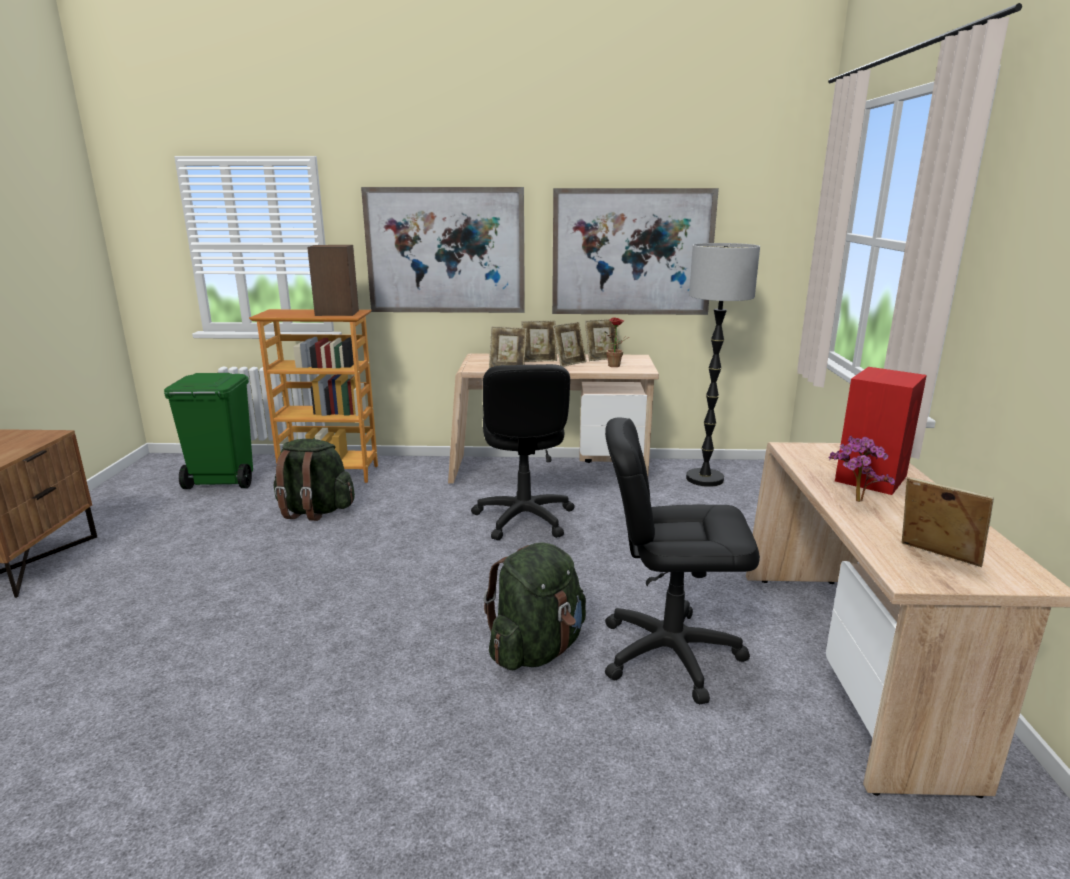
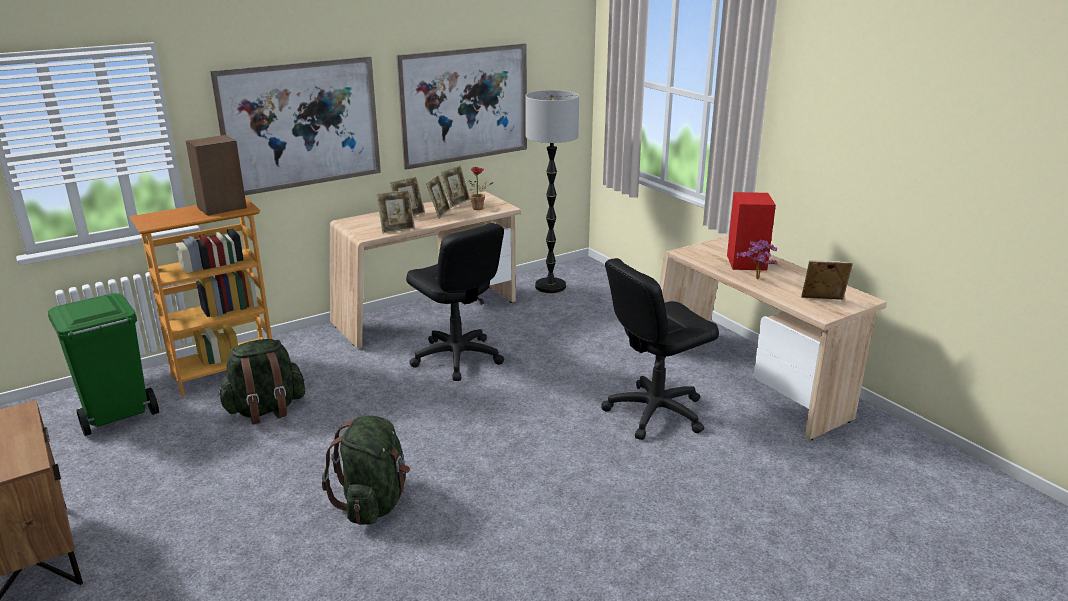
camera: 35 degrees left, 5 degrees up
(537, 649) = (578, 441): green backpack -> green backpack (374, 503)

